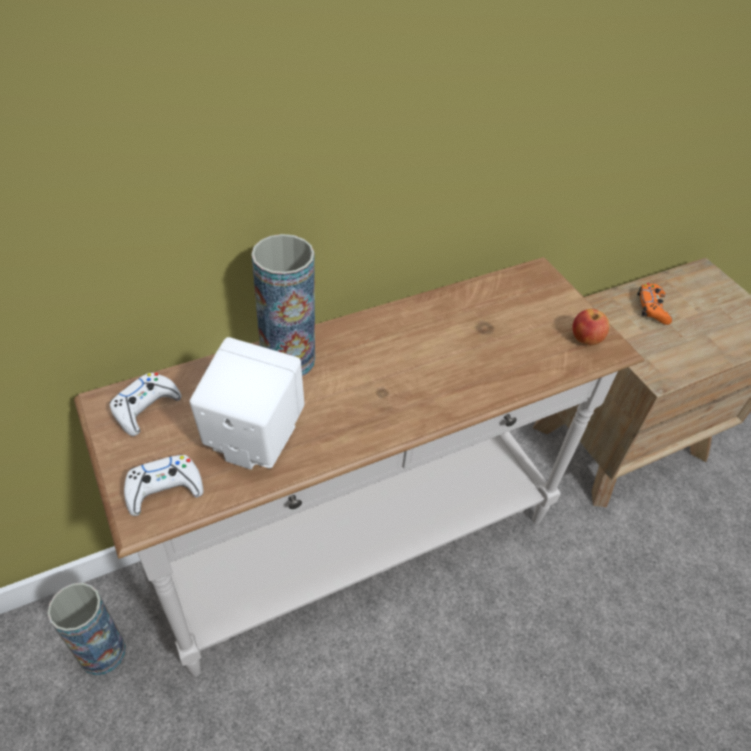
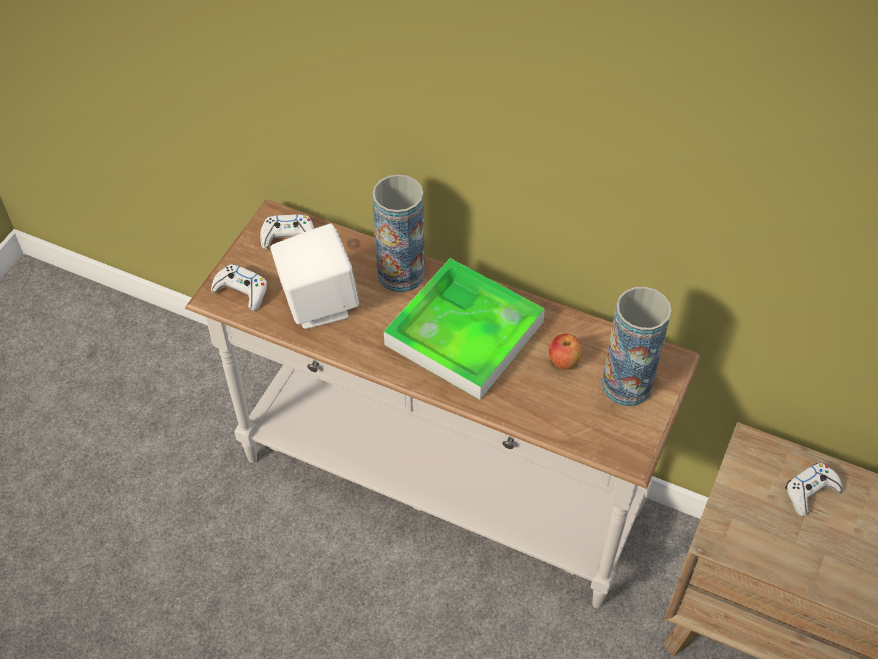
camera: 55 degrees right, 5 degrees up
(102, 652) = (219, 396): vase -> vase (626, 385)
(398, 362) = (464, 333): none -> tray
(585, 339) = (620, 433): apple -> apple (563, 361)
(652, 308) = (810, 492): orange game controller -> white game controller

